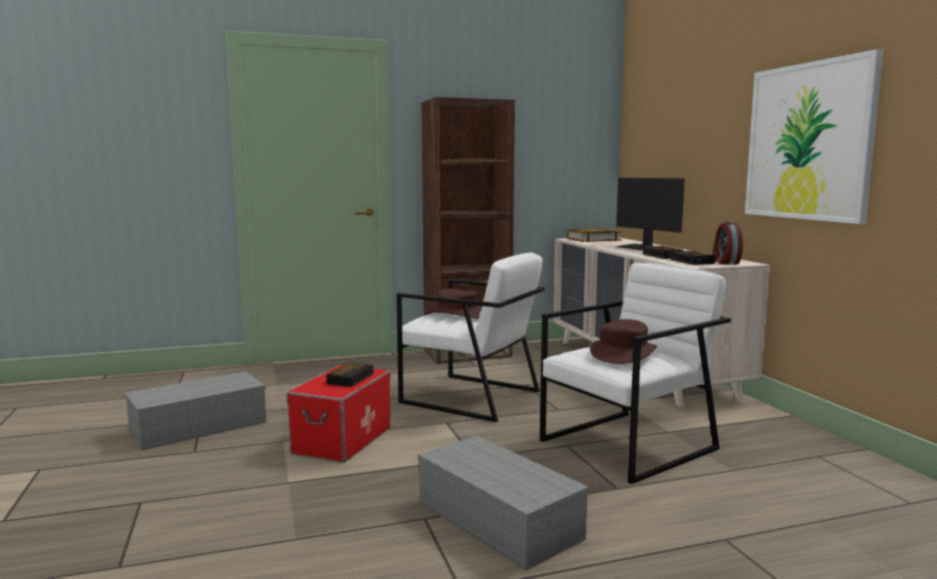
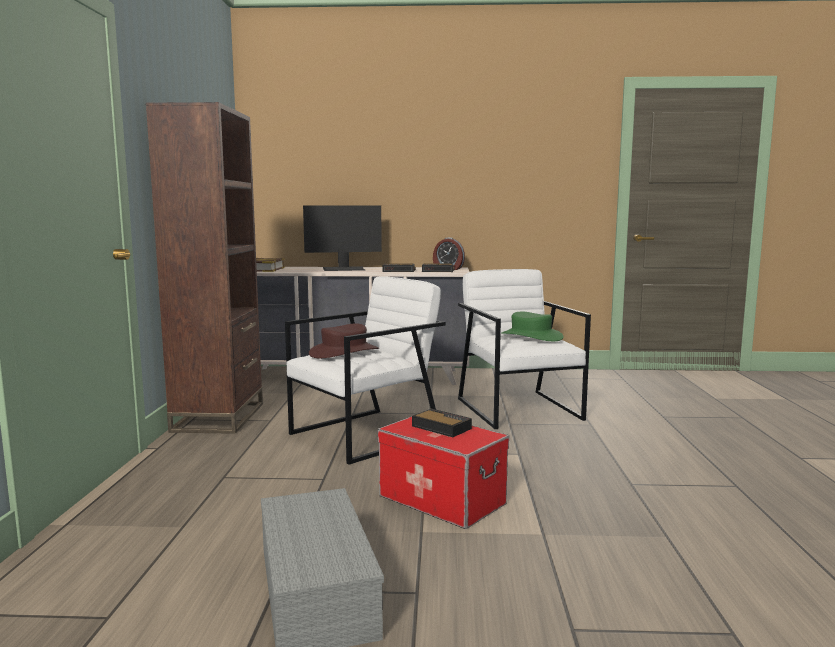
camera: 70 degrees left, 0 degrees up
(501, 520) = (637, 461): grey storage box -> none
(623, 353) = (531, 336): brown hat -> green hat
(808, 141) = (490, 179): picture -> none

